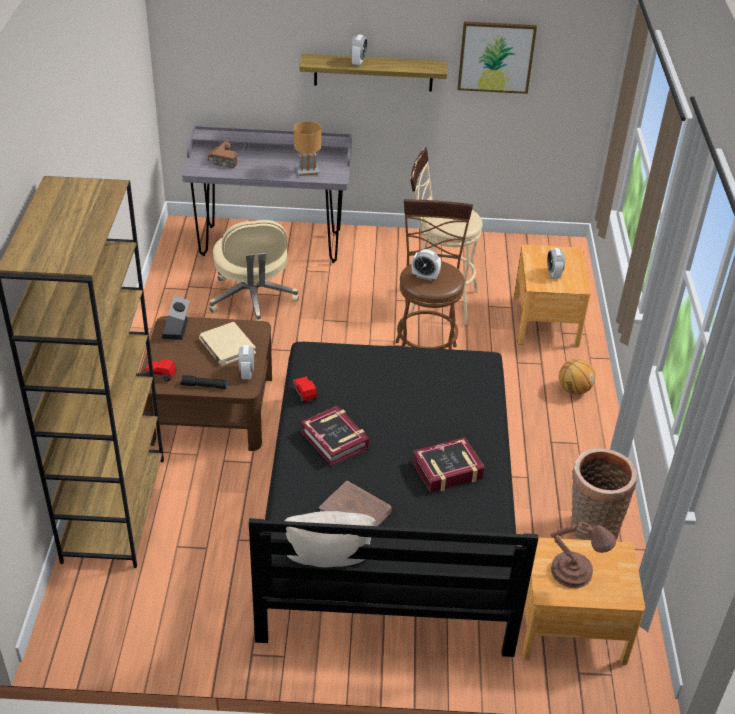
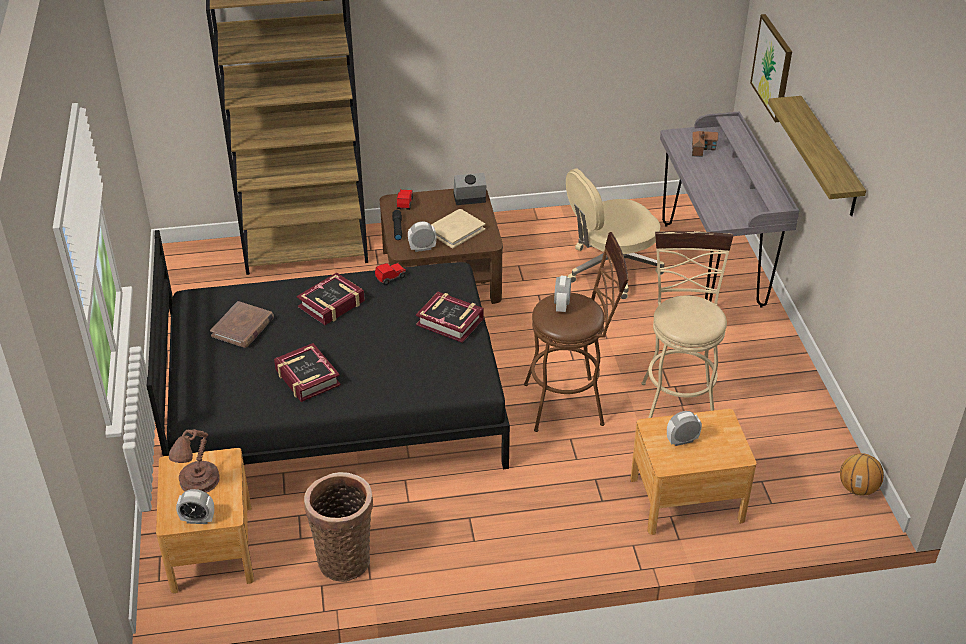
camera: 80 degrees right, 0 degrees up
(307, 170) = (719, 201): brown table lamp -> none
(328, 566) = (182, 323): beige pillow -> none
(358, 62) = (808, 131): alarm clock -> alarm clock (198, 519)
(387, 364) = (450, 321): none -> book
(496, 57) = (893, 220): picture -> picture (772, 67)
(573, 390) = (565, 533): basketball -> basketball (857, 488)

